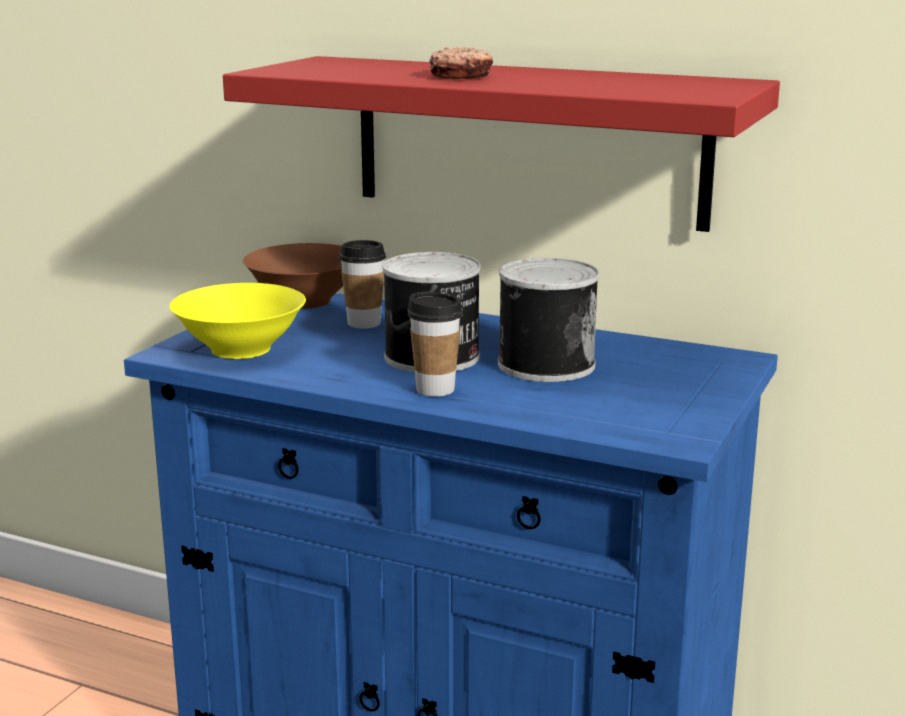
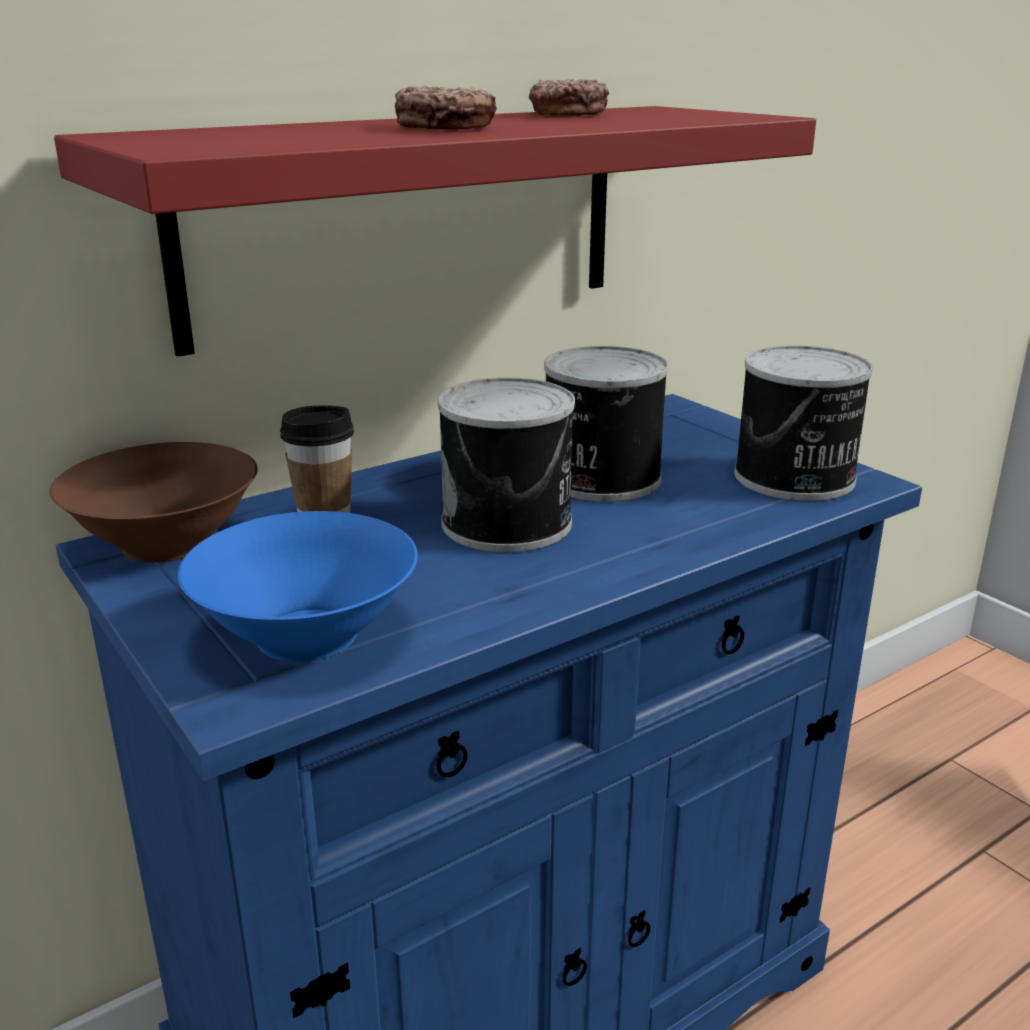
camera: 60 degrees left, 5 degrees up
(239, 349) = (304, 636): yellow bowl -> blue bowl
(435, 389) = (621, 548): cup -> none
(622, 77) = (566, 113): none -> donut
(644, 418) = (795, 478): none -> can

